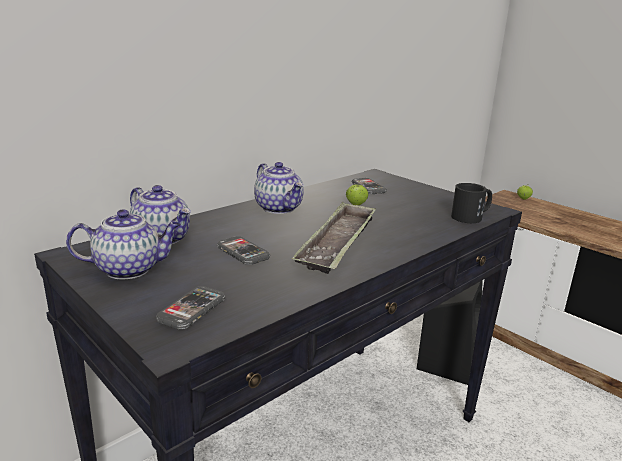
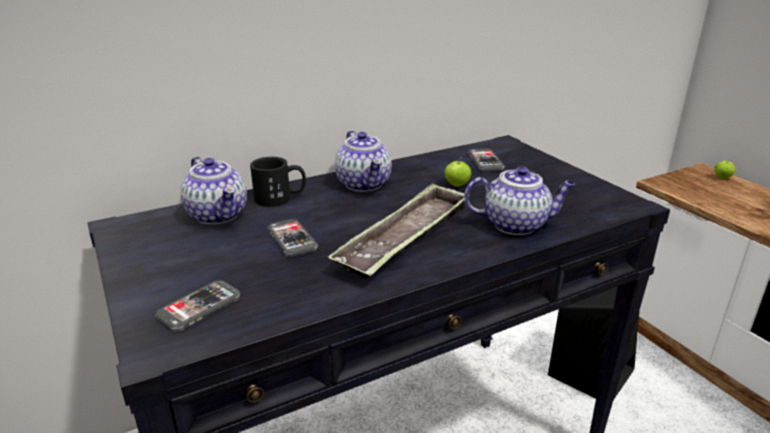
camera: 15 degrees right, 5 degrees up
(130, 269) = (166, 250): teapot -> teapot (516, 224)
(471, 217) = (595, 212): black mug -> black mug (280, 198)

